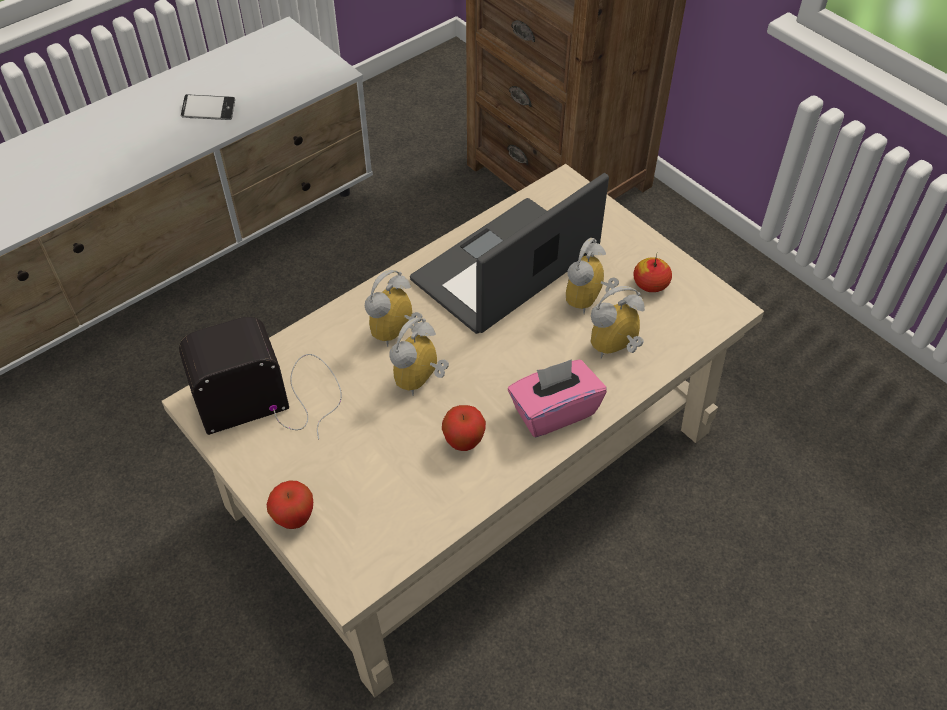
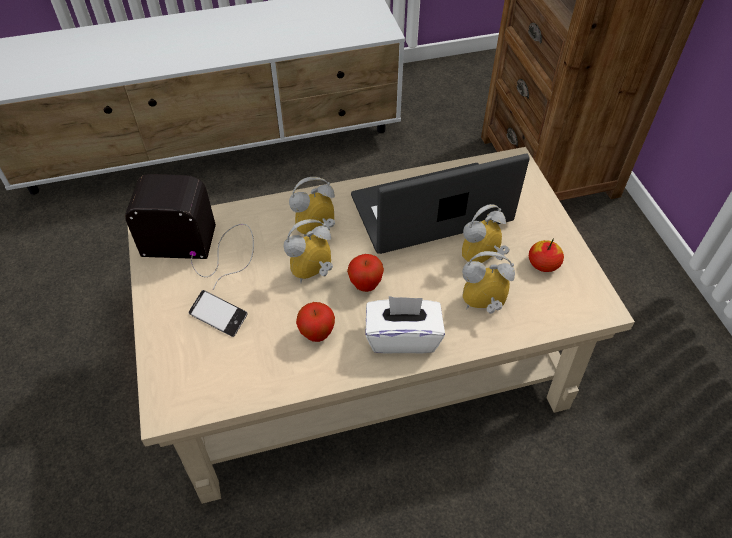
camera: 25 degrees right, 0 degrees up
(209, 111) = (282, 34): phone -> phone (218, 316)
(294, 519) = (159, 342): apple -> apple (365, 285)
(553, 411) = (402, 337): pink tissue box -> white tissue box

